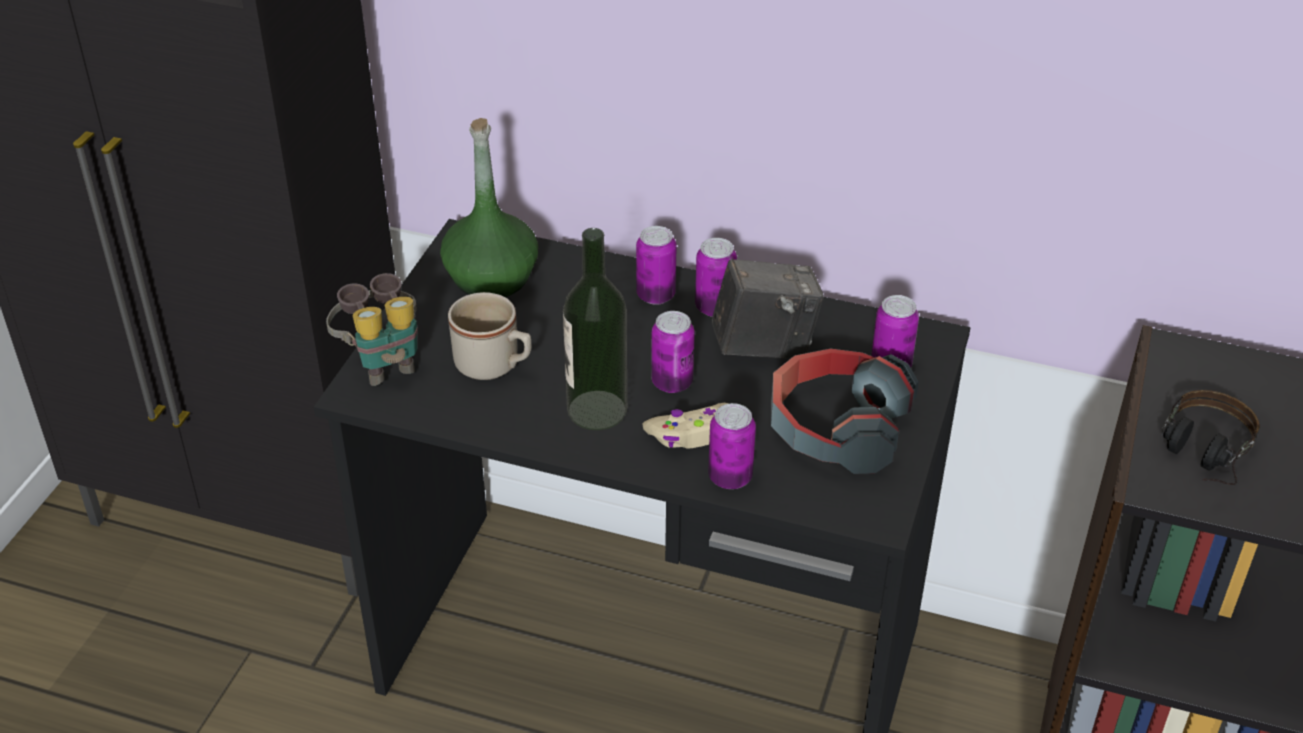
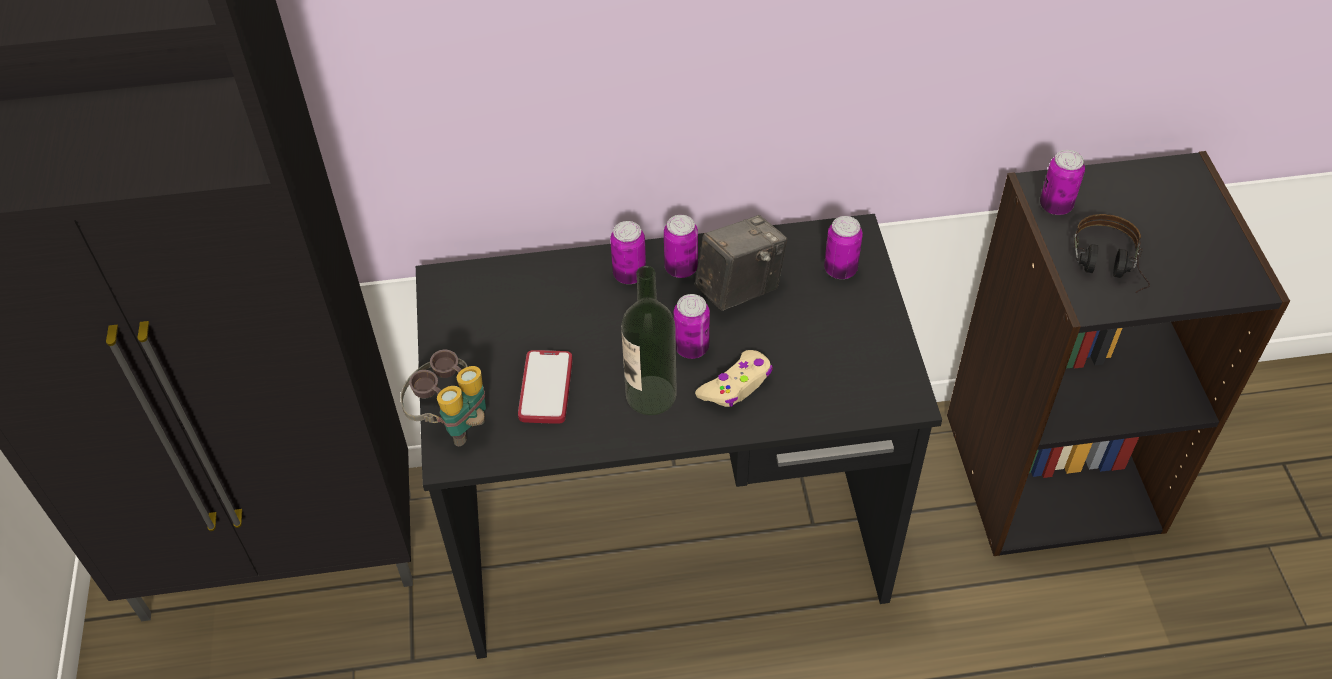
camera: 25 degrees left, 10 degrees up
(491, 278) = (489, 309): green bottle -> none
(494, 366) = (546, 388): beige mug -> phone
(730, 477) = (785, 412): can -> can (1055, 206)
(835, 427) = (833, 338): headphones -> none

